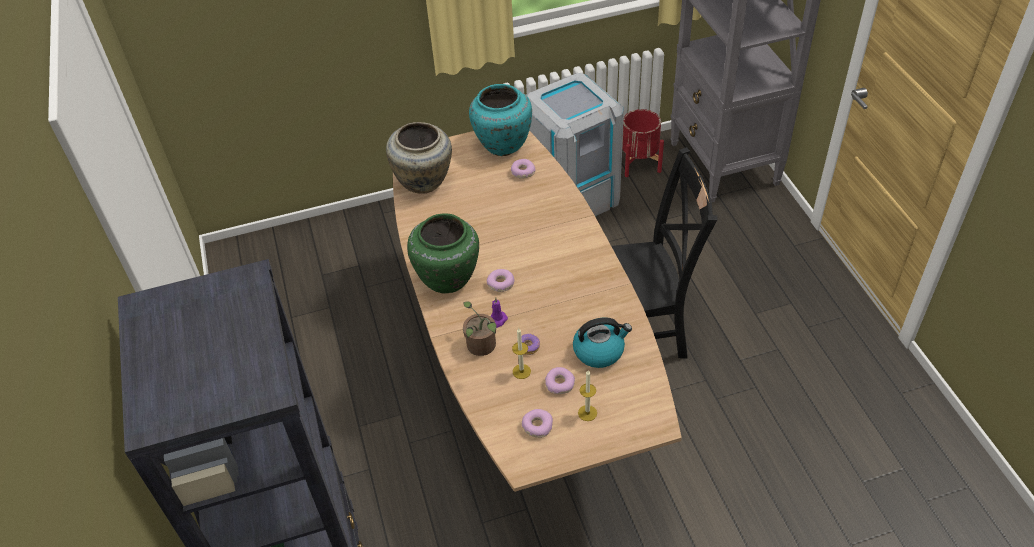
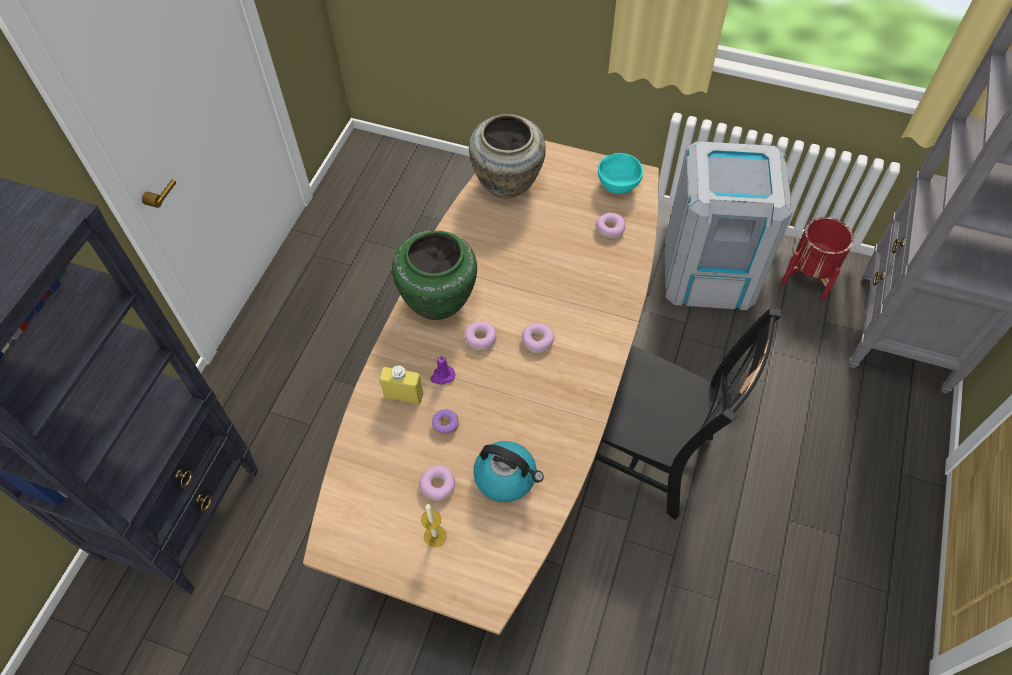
camera: 35 degrees right, 10 degrees up
(482, 348) = (404, 395): potted plant -> yellow bottle
(502, 143) = (618, 185): turquoise vase -> turquoise bowl
(521, 371) = (416, 446): candle -> none
(537, 426) = (378, 514): donut -> donut (537, 340)

